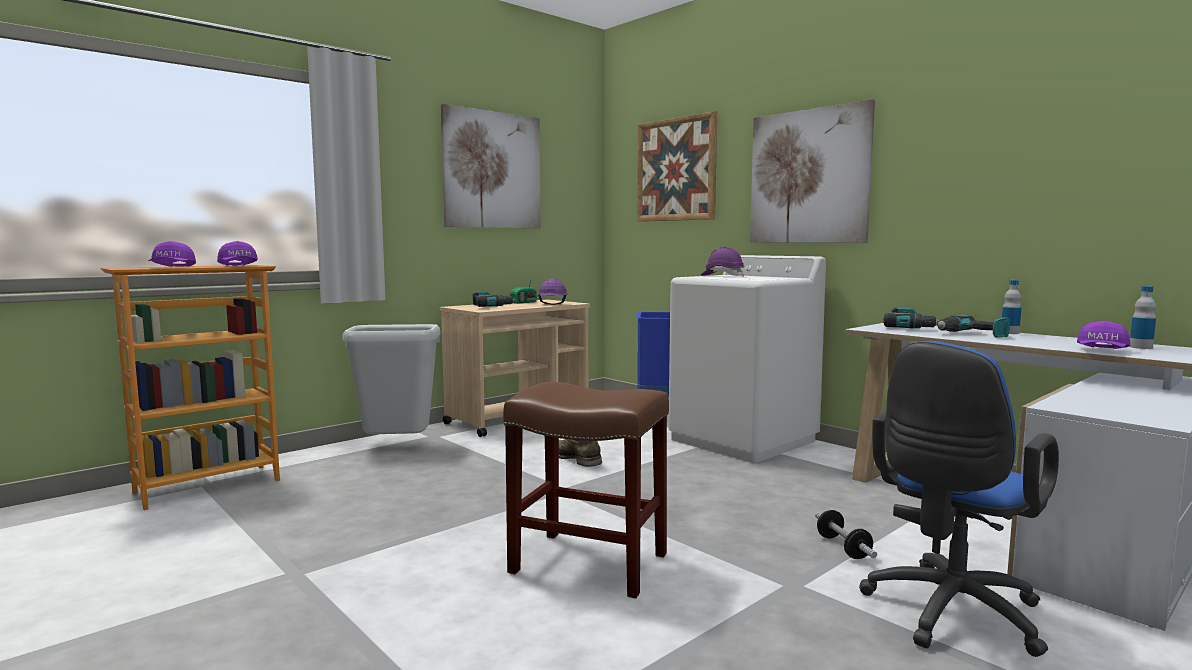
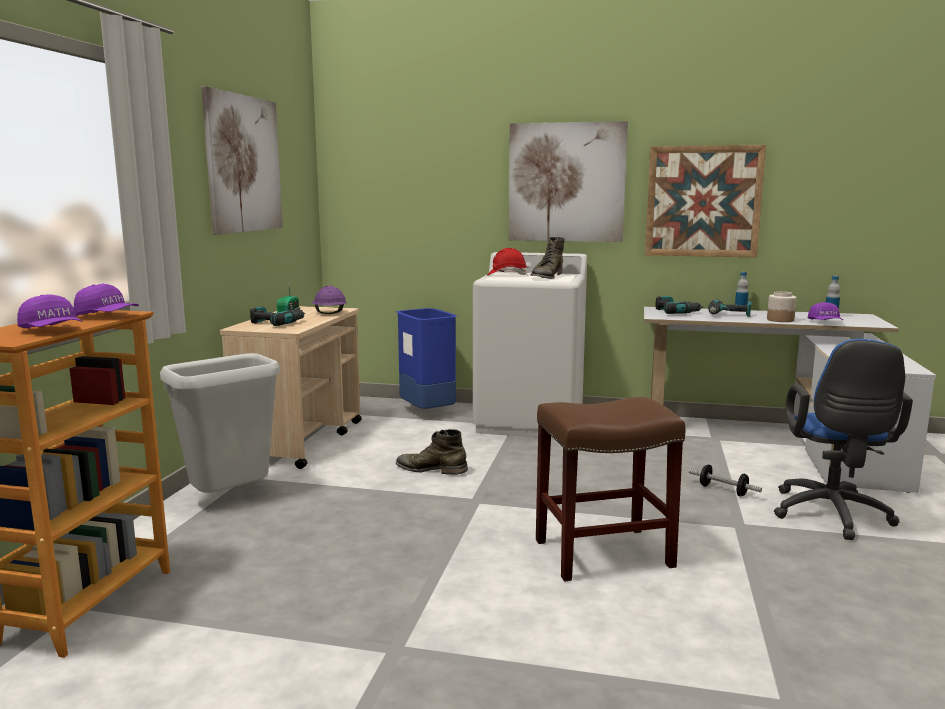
camera: 35 degrees left, 5 degrees up
(676, 170) = (417, 165): picture -> picture (703, 201)
(722, 276) = (506, 275): purple hard hat -> red hard hat
(755, 278) = (546, 277): none -> green boot
(1034, 343) = (780, 320): none -> jar

